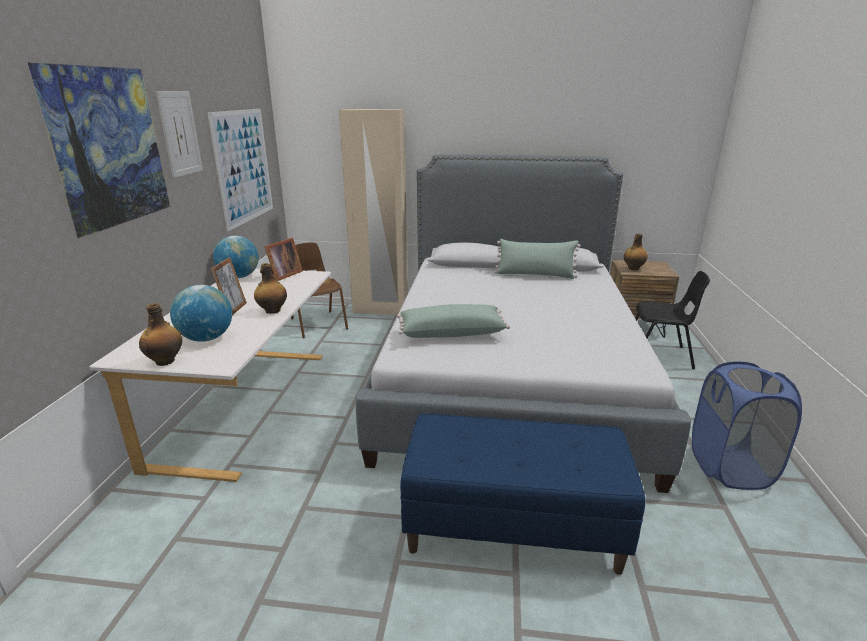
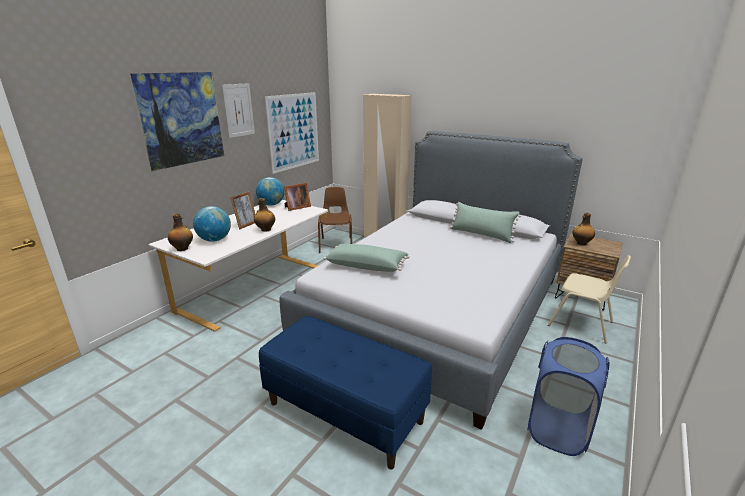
camera: 25 degrees right, 0 degrees up
(658, 355) = (581, 324): black chair -> beige chair

